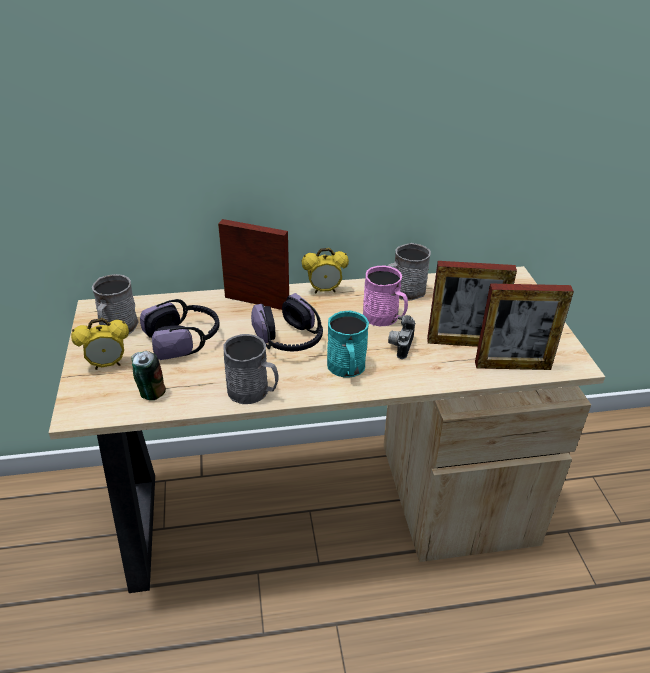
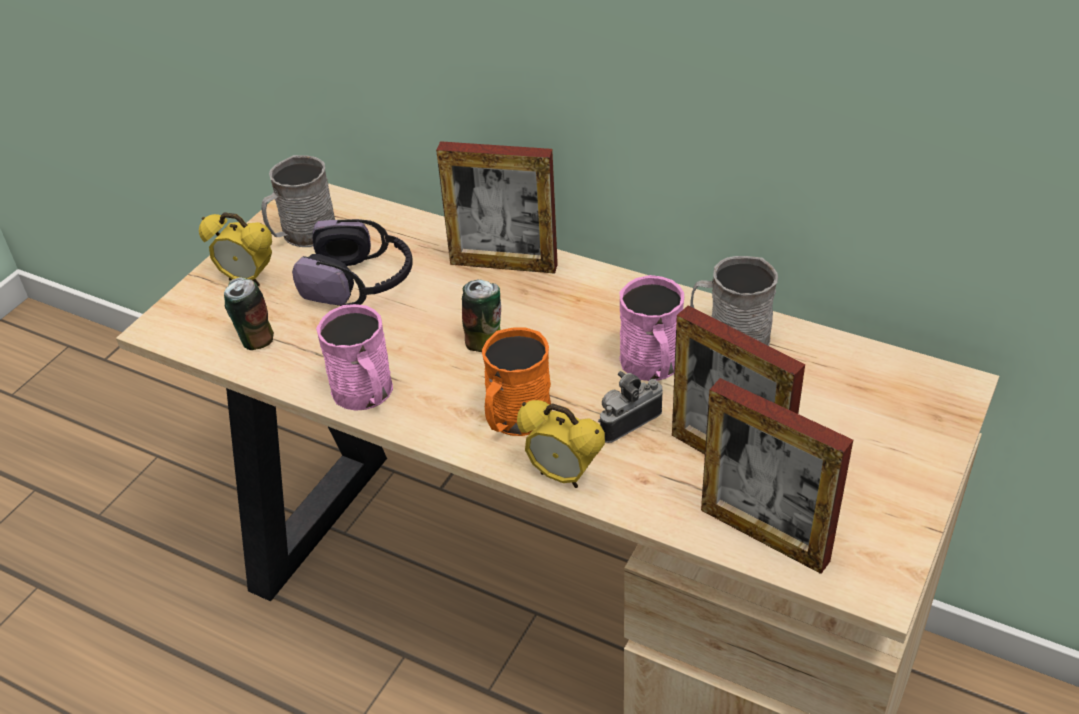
camera: 40 degrees right, 5 degrees up
(253, 392) = (366, 394): grey mug -> pink mug
(257, 301) = (503, 264): picture frame -> picture frame turned 135 degrees clockwise
(289, 340) = (484, 341): headphones -> can
(324, 290) = (613, 285): alarm clock -> alarm clock (562, 475)
(347, 368) = (515, 419): turquoise mug -> orange mug

